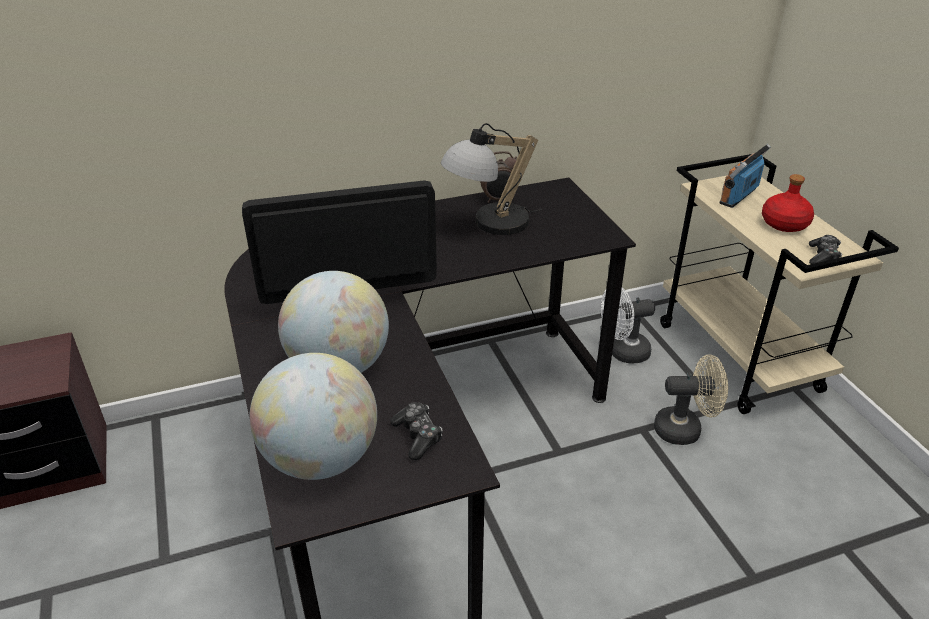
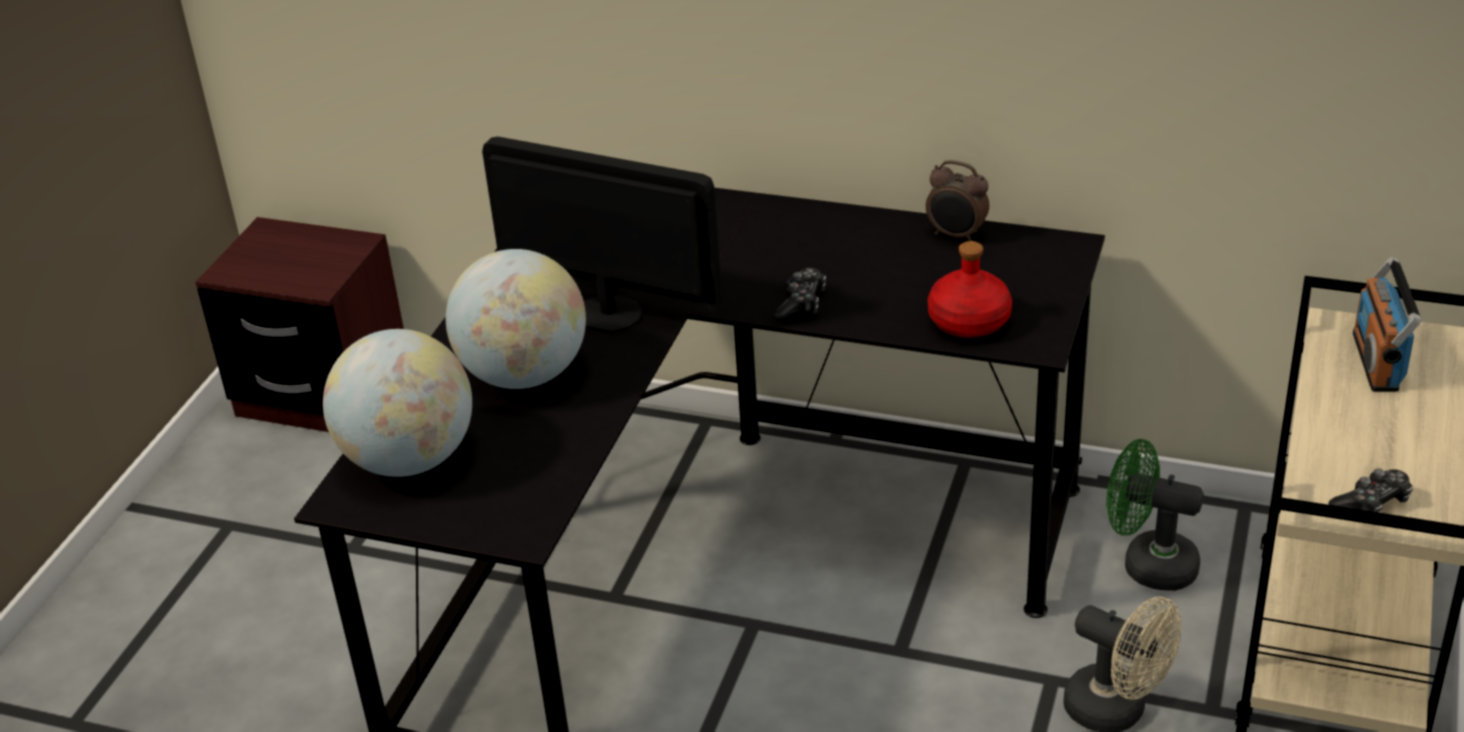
camera: 40 degrees right, 0 degrees up
(417, 436) = (519, 481): game controller -> game controller (801, 304)
(488, 225) = (895, 267): table lamp -> none
(622, 352) = (1148, 564): white fan -> green fan
(738, 196) = (1377, 361): radio -> radio turned 75 degrees counterclockwise
(784, 224) = (1387, 432): red bottle -> red bottle (968, 322)

